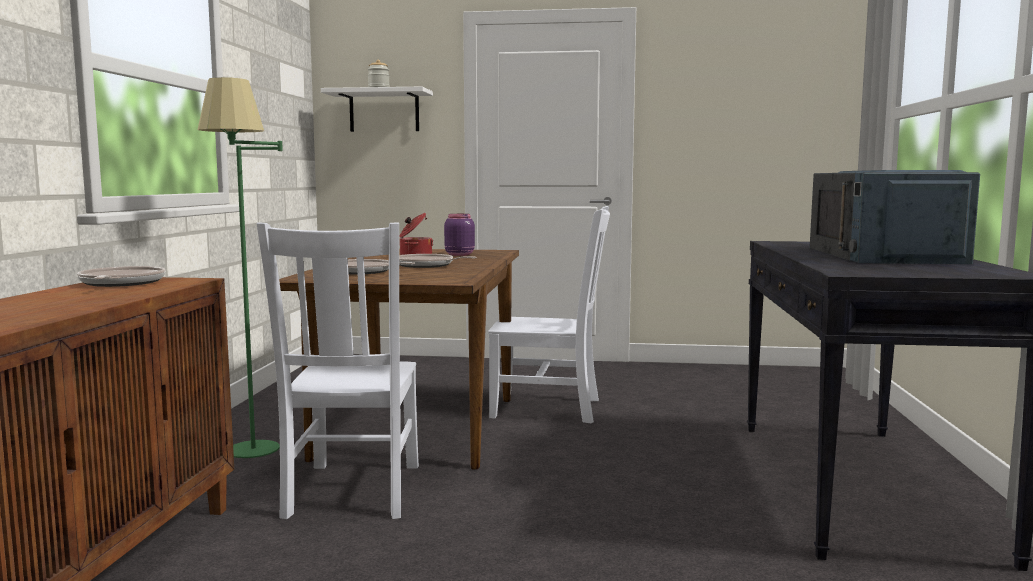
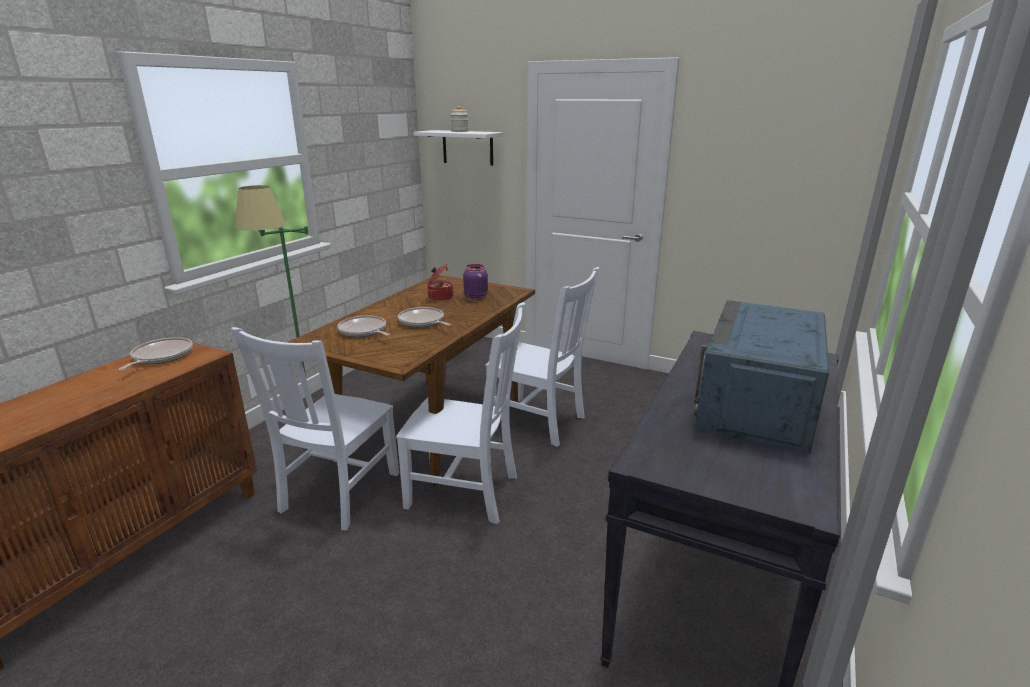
camera: 20 degrees right, 15 degrees up
(523, 468) = (466, 492): none -> white chair

